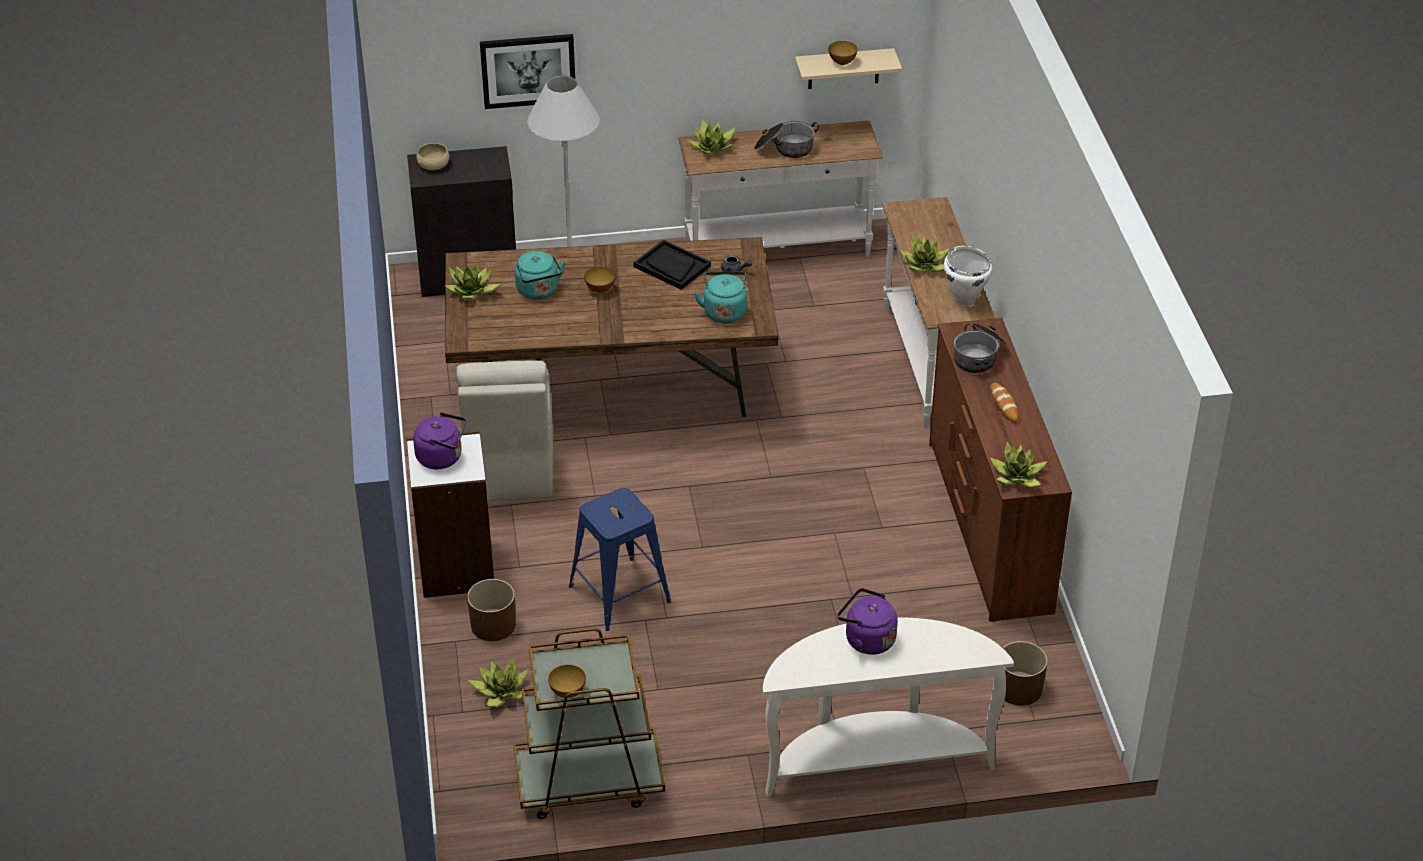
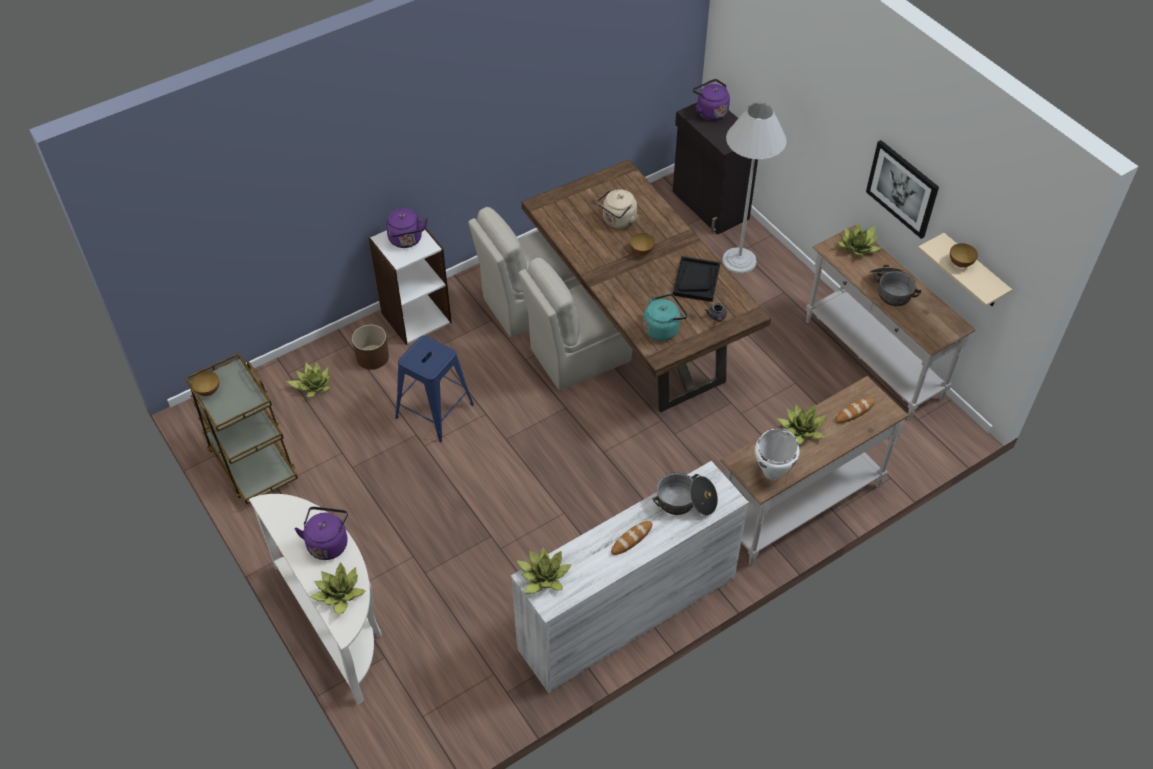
camera: 65 degrees right, 10 degrees up
(433, 164) = (710, 111): beige bowl -> purple kettle
(471, 291) = (596, 188): potted plant -> potted plant (339, 595)
(528, 70) = (787, 94): picture -> picture (902, 188)
(539, 291) = (618, 221): turquoise kettle -> beige kettle
(618, 452) = (577, 355): none -> beige chair
(923, 225) = (854, 412): none -> bread
(988, 527) = (626, 613): brown dresser -> white dresser
(1019, 689) = (452, 694): brown planter -> none

